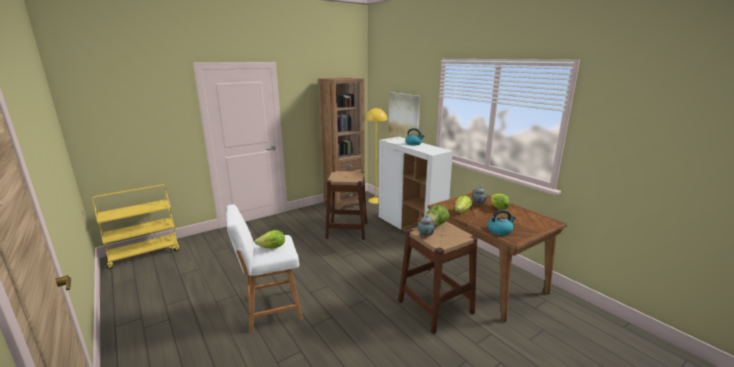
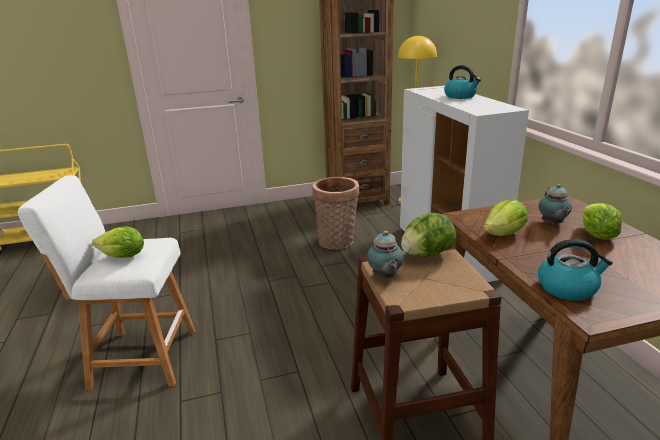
camera: 20 degrees right, 5 degrees up
(347, 230) = (337, 242): brown stool -> basket
(404, 116) = (462, 47): picture -> none

